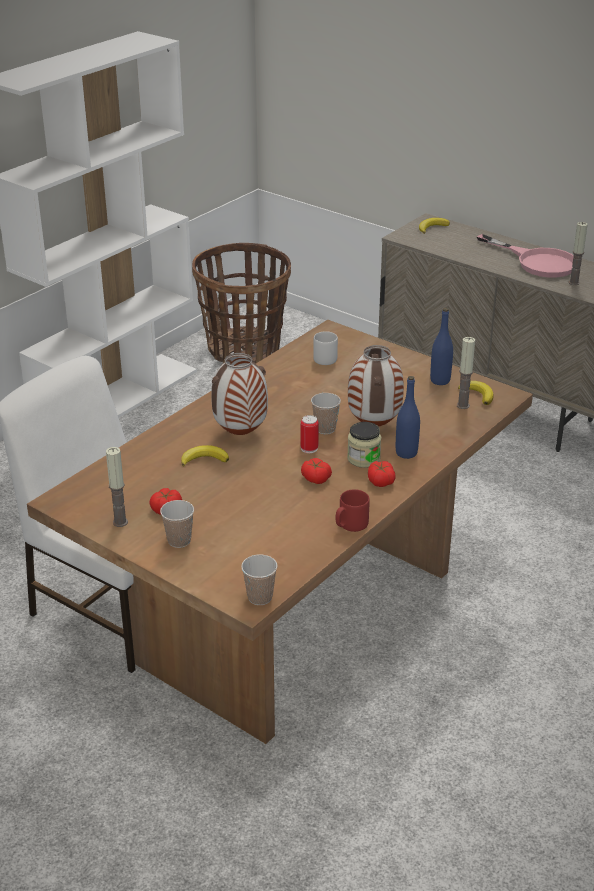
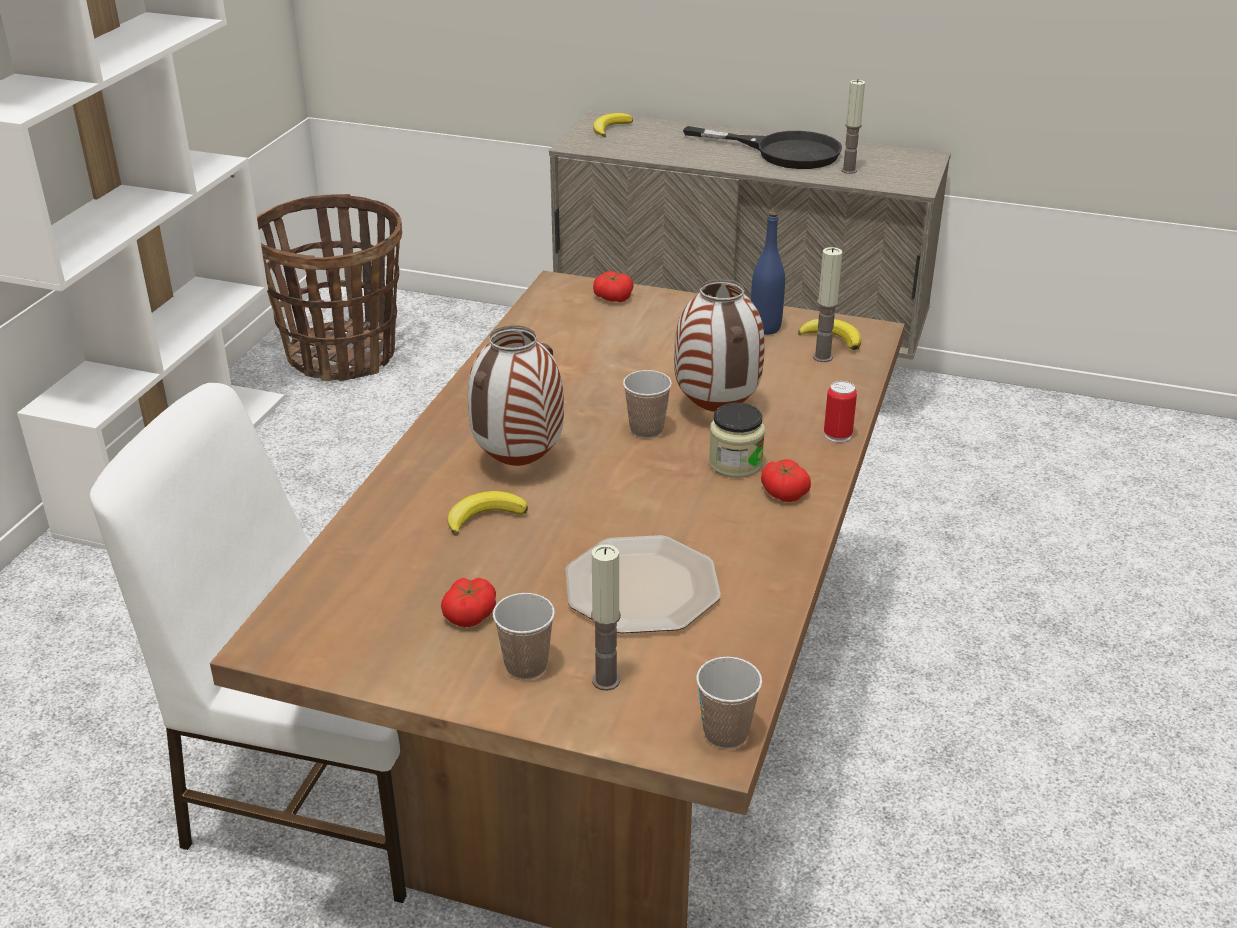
camera: 20 degrees left, 0 degrees up
(120, 522) = (403, 657): candle -> candle (606, 680)
(264, 515) = (641, 588): none -> plate
(309, 448) = (642, 465): can -> can (837, 435)
(315, 478) = (683, 509): tomato -> tomato (613, 297)
(324, 358) = (575, 325): grey mug -> none
(350, 525) = (787, 572): red mug -> none
(406, 453) = (792, 442): blue bottle -> none
(537, 262) = (782, 151): pink frying pan -> black frying pan

